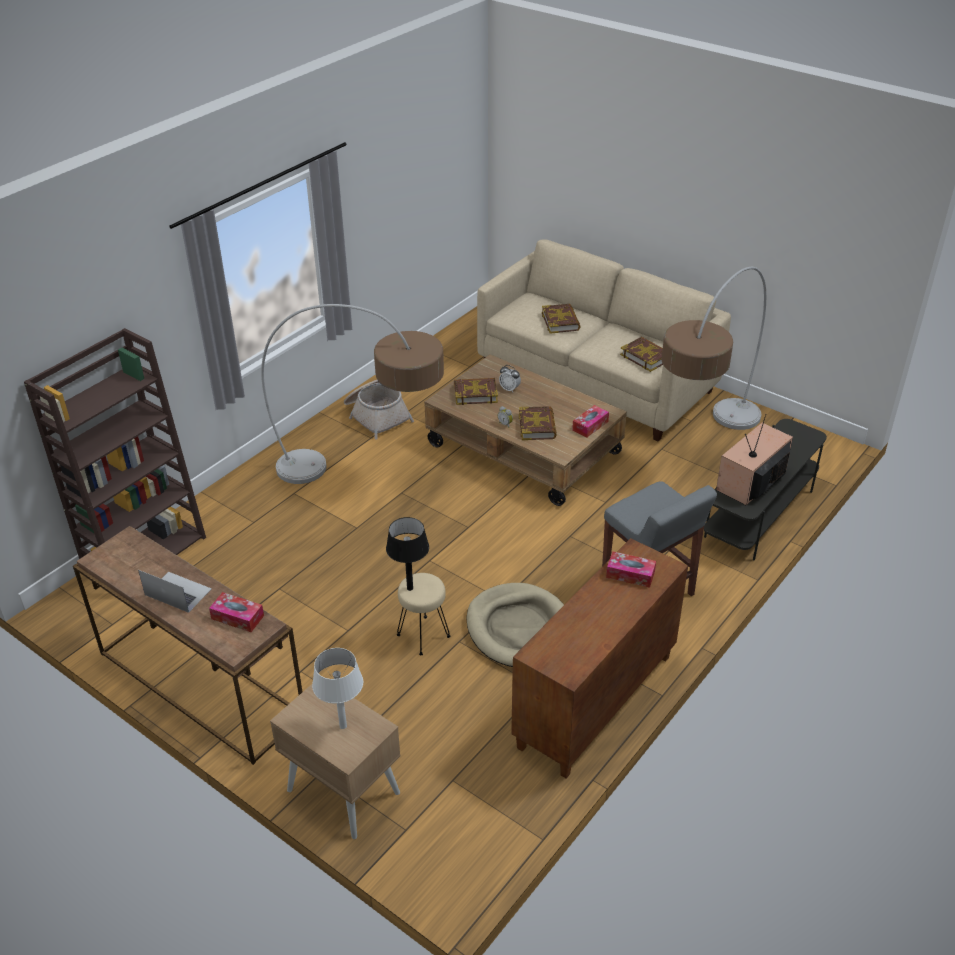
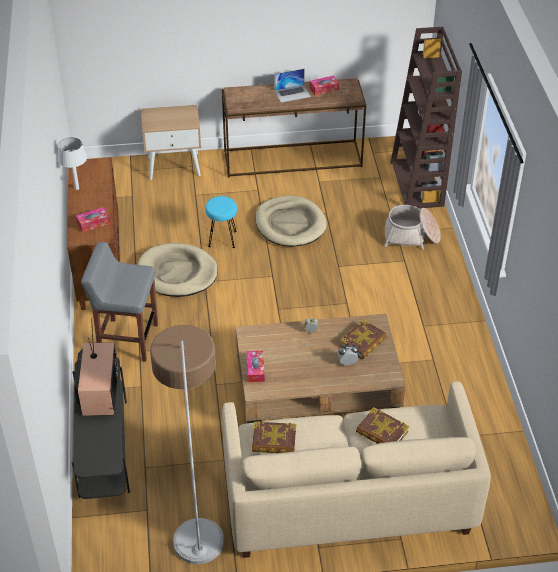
camera: 135 degrees right, 5 degrees up
(237, 617) = (251, 100): tissue box -> tissue box (324, 89)
(332, 602) = (290, 224): none -> beige dog bed
(342, 726) = (165, 119): white table lamp -> white table lamp (77, 188)
(368, 476) = (381, 299): floor lamp -> none
(376, 416) = (446, 344): basket -> basket (411, 236)
(410, 588) = (225, 200): black table lamp -> none
(424, 635) = (222, 239): beige stool -> turquoise stool
(537, 426) = (289, 344): book -> none

